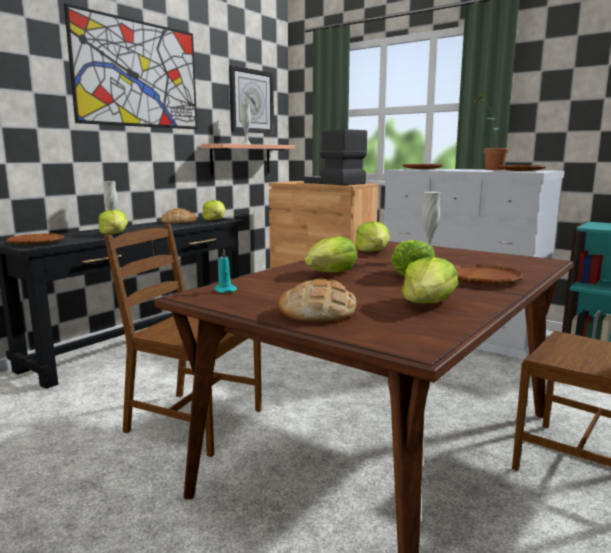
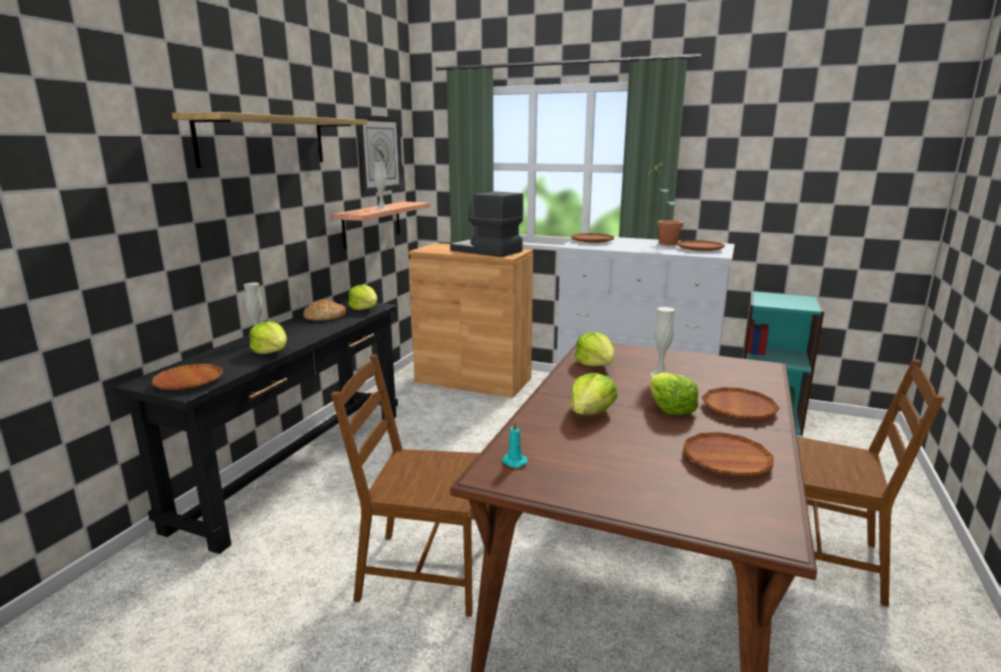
camera: 15 degrees left, 5 degrees up
(138, 74) = (264, 141): picture -> shelf
(317, 312) = (640, 490): bread -> none
(427, 304) = (726, 460): lettuce -> brown plate

